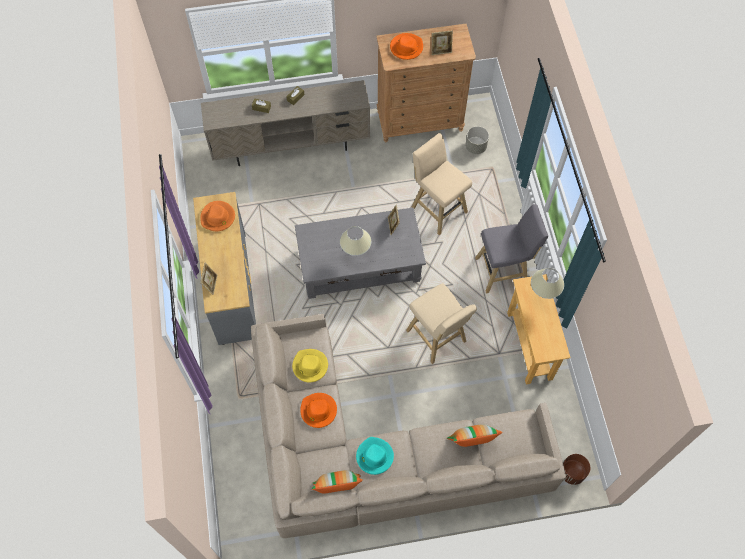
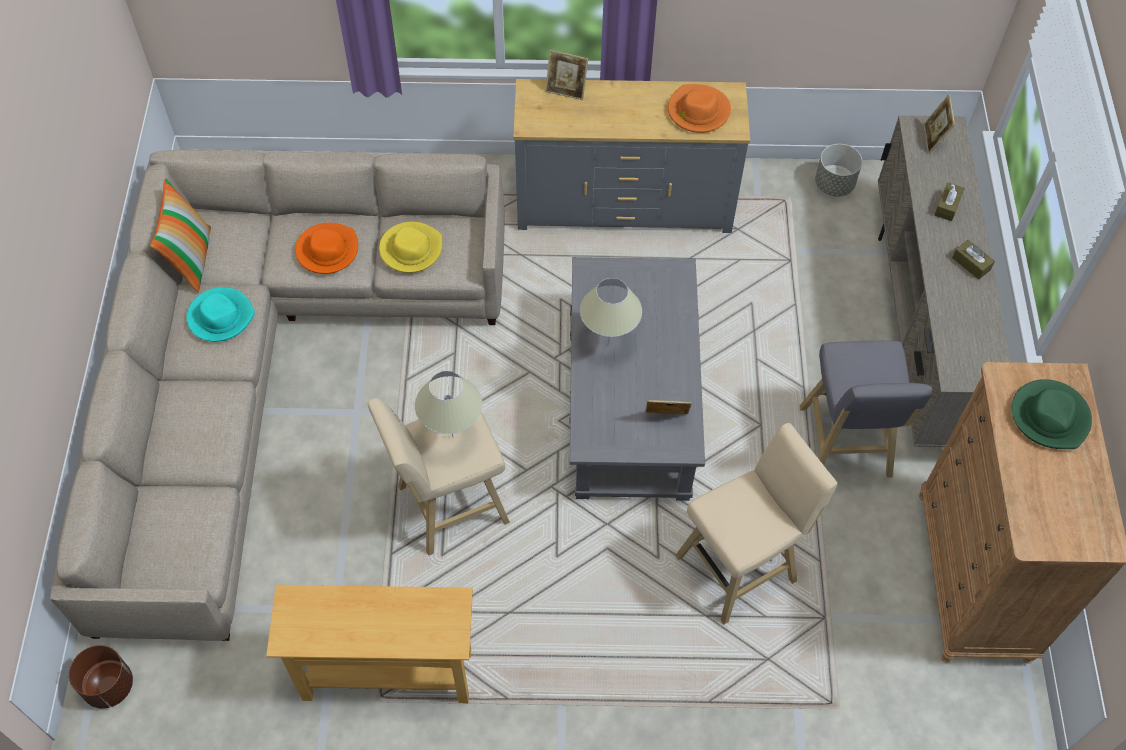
camera: 100 degrees right, 5 degrees down
(406, 47) = (1050, 416): orange hat -> green hat
(441, 50) = (1040, 487): picture frame -> picture frame (933, 139)
(471, 441) = (192, 471): pillow -> none
(476, 147) = (896, 682): grey planter -> grey planter (834, 185)
(503, 271) = (568, 665): grey stool -> grey stool (845, 446)
(541, 298) = (414, 633): beige table lamp -> beige table lamp (452, 437)

